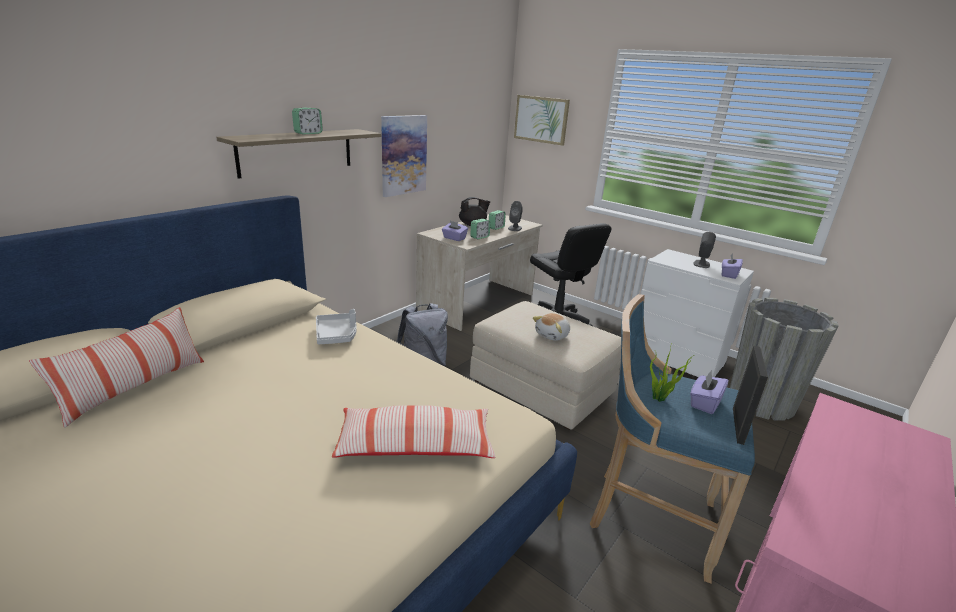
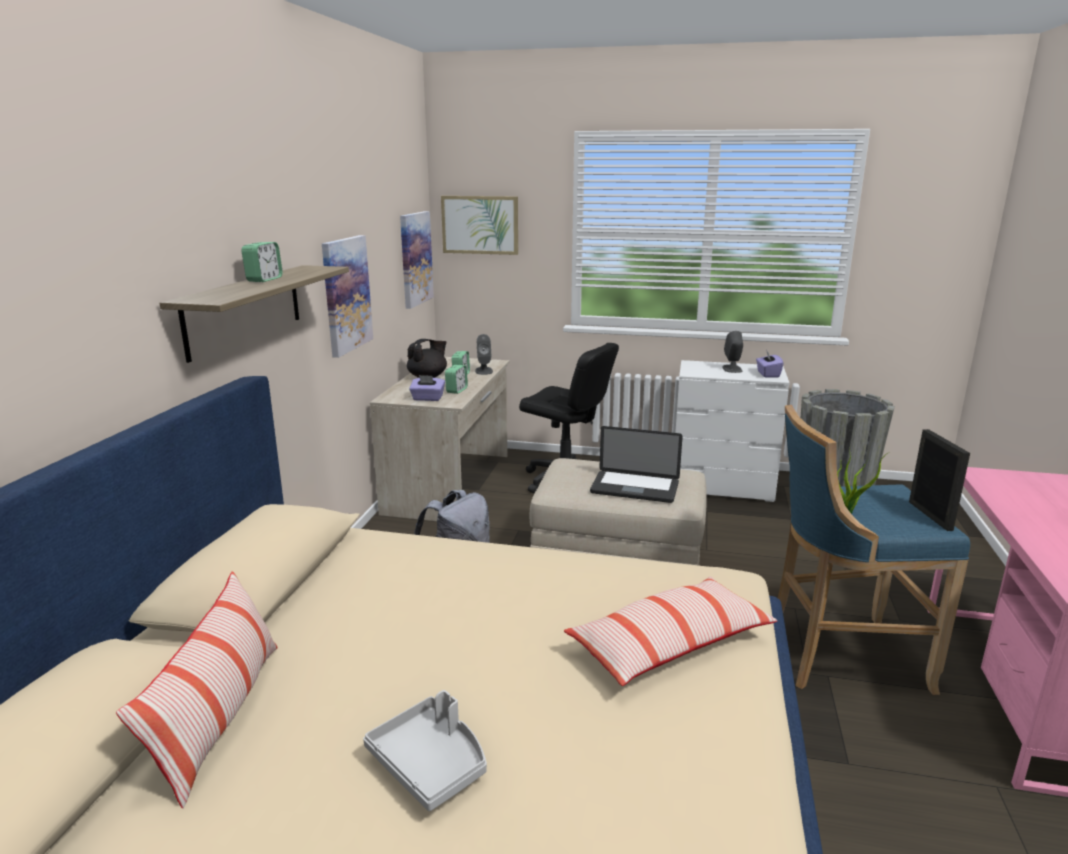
camera: 25 degrees left, 5 degrees down
(337, 335) = (418, 556): grey tray -> grey tray (430, 763)
(486, 139) = (415, 258): none -> picture
(552, 335) = (634, 488): plush toy -> laptop
(704, 403) = (883, 504): purple tissue box -> none

